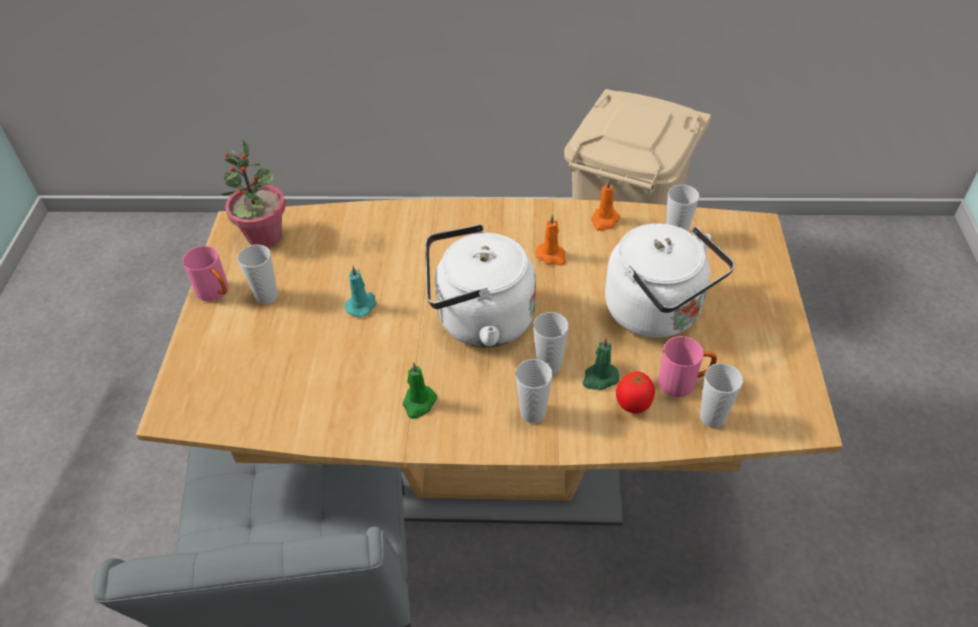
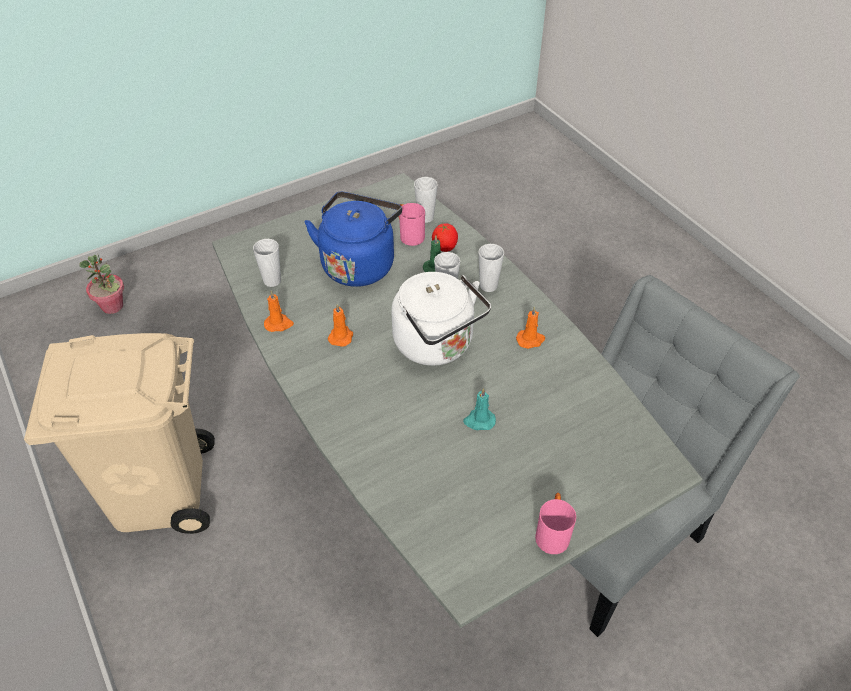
camera: 125 degrees left, 0 degrees up
(264, 237) = (463, 548): potted plant -> potted plant (113, 306)
(267, 296) = (524, 492): cup -> none
(419, 403) = (530, 340): green candle -> orange candle
(494, 469) = (425, 477): brown dining table -> grey dining table
(658, 313) = (359, 263): white kettle -> blue kettle

